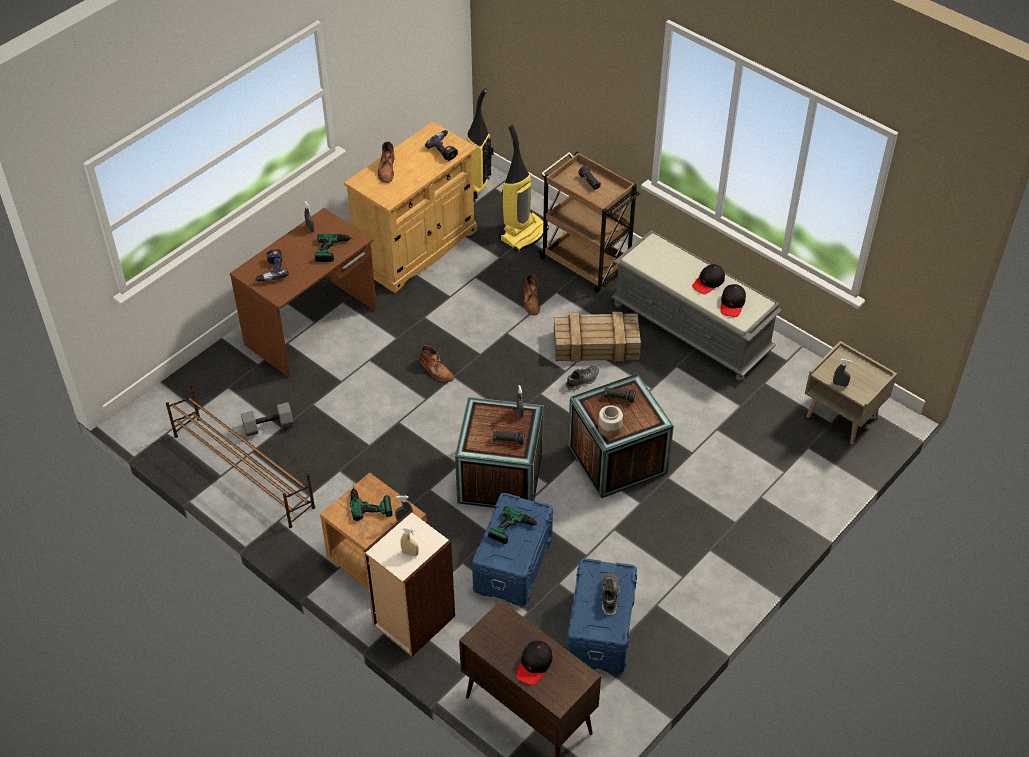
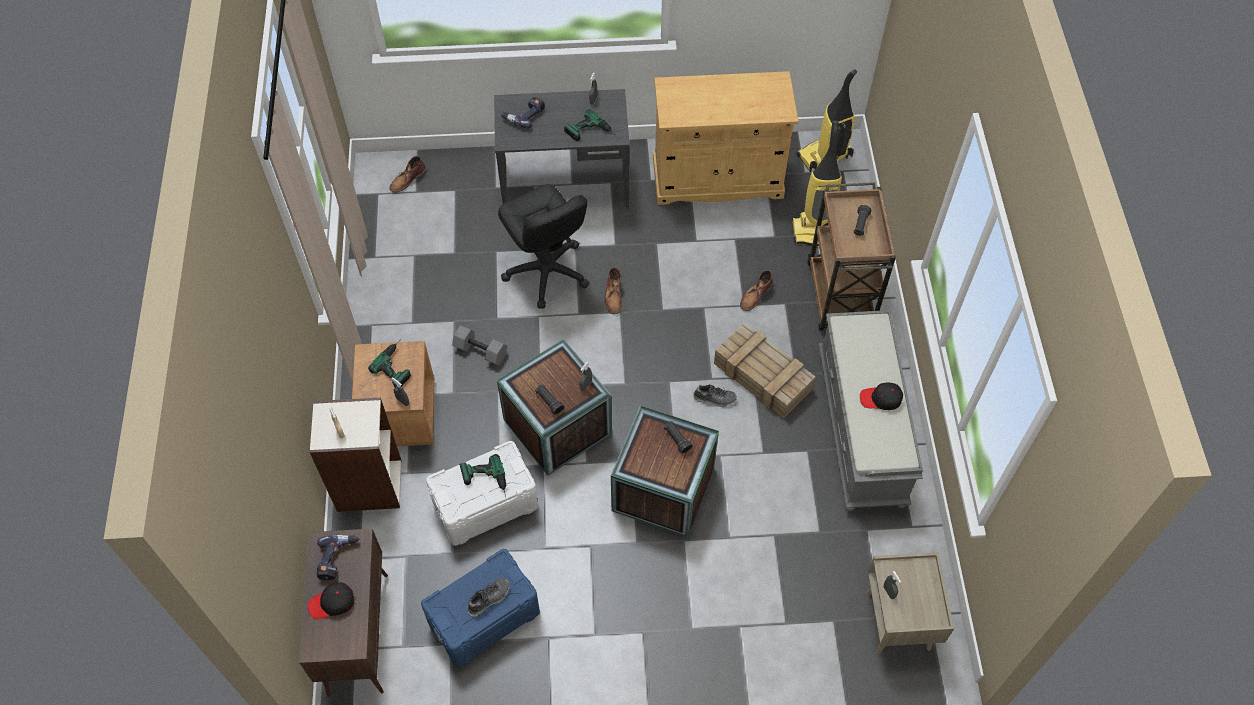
camera: 45 degrees right, 10 degrees up
(243, 470) = (392, 265): brown shoe rack -> none
(268, 427) = (446, 244): grey dumbbell -> grey dumbbell (480, 351)
(312, 327) = (565, 187): brown desk -> grey desk
(368, 390) = (546, 272): none -> black office chair
(386, 169) = (700, 89): brown boot -> brown boot (407, 180)
(445, 149) = (769, 104): power drill -> power drill (337, 559)
(512, 563) = (485, 504): blue storage box -> white storage box
(609, 428) = (638, 459): jar -> none
(732, 304) = (877, 436): black cap -> none

